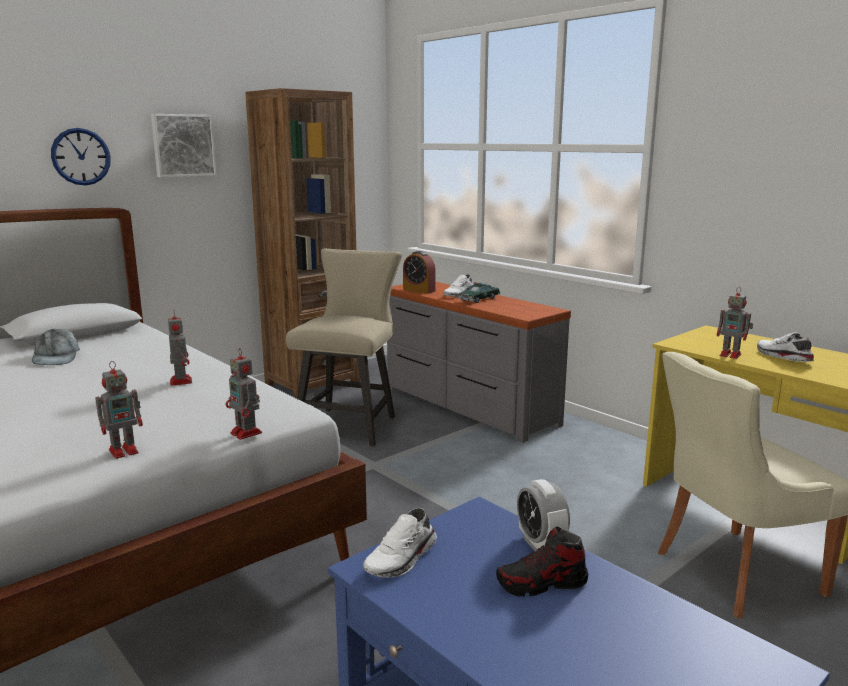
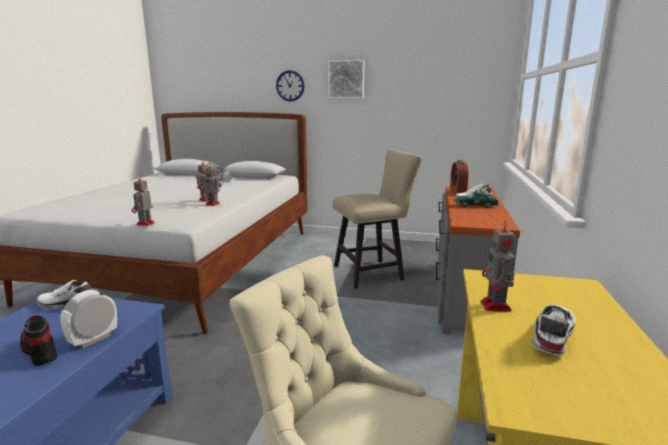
camera: 55 degrees right, 0 degrees up
(125, 451) = (109, 214): toy robot -> toy robot (213, 204)
(312, 384) = (405, 246): brown bookcase -> none

